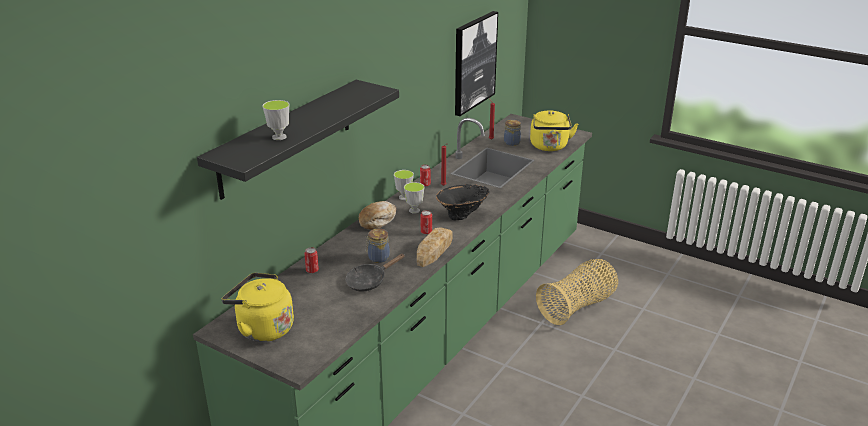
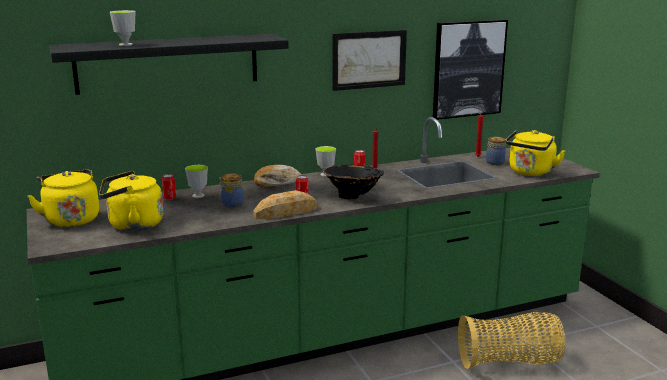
camera: 35 degrees right, 10 degrees down
(331, 313) = (132, 225): none -> yellow kettle
(369, 281) = (197, 215): black frying pan -> none
(414, 210) = (318, 184): cup -> cup (198, 196)
(417, 78) = (369, 59): none -> picture

